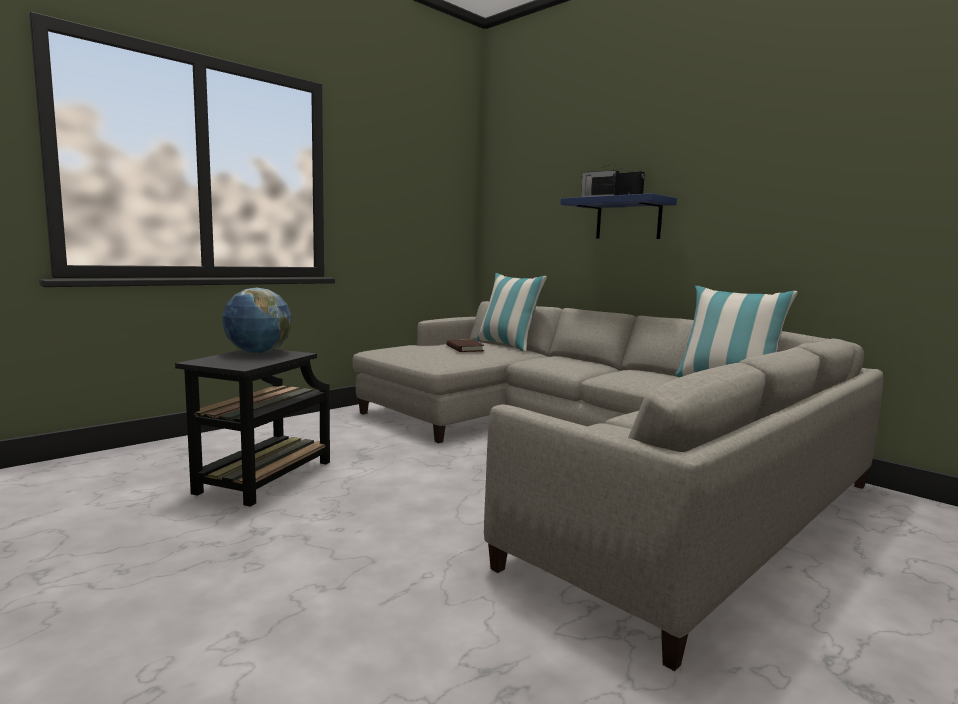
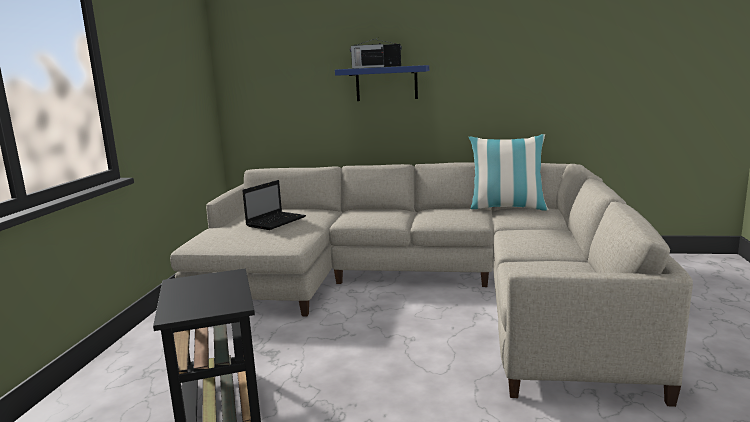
camera: 35 degrees left, 5 degrees up
(258, 353) = (193, 285): globe -> none
(464, 348) = (276, 221): brown book -> laptop
(507, 345) = (295, 208): pillow -> none

